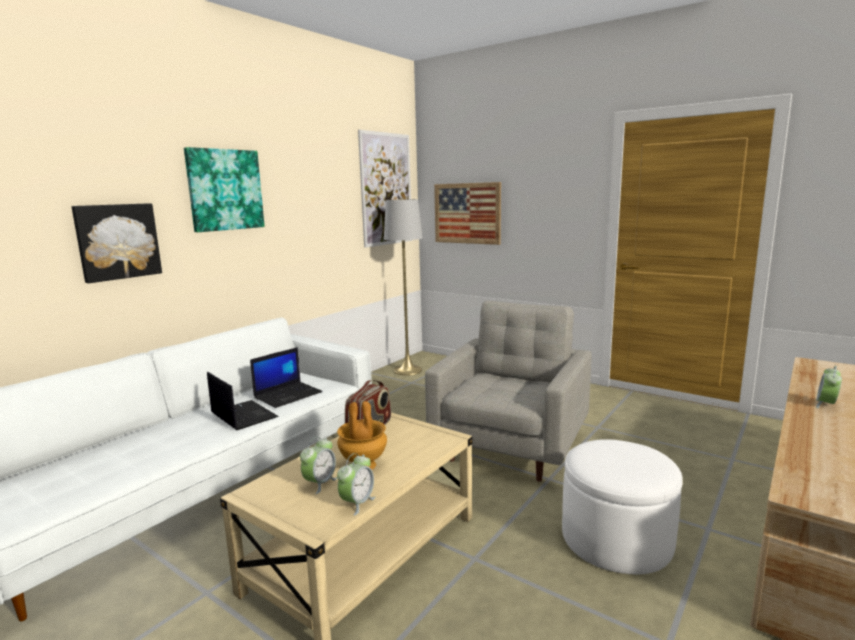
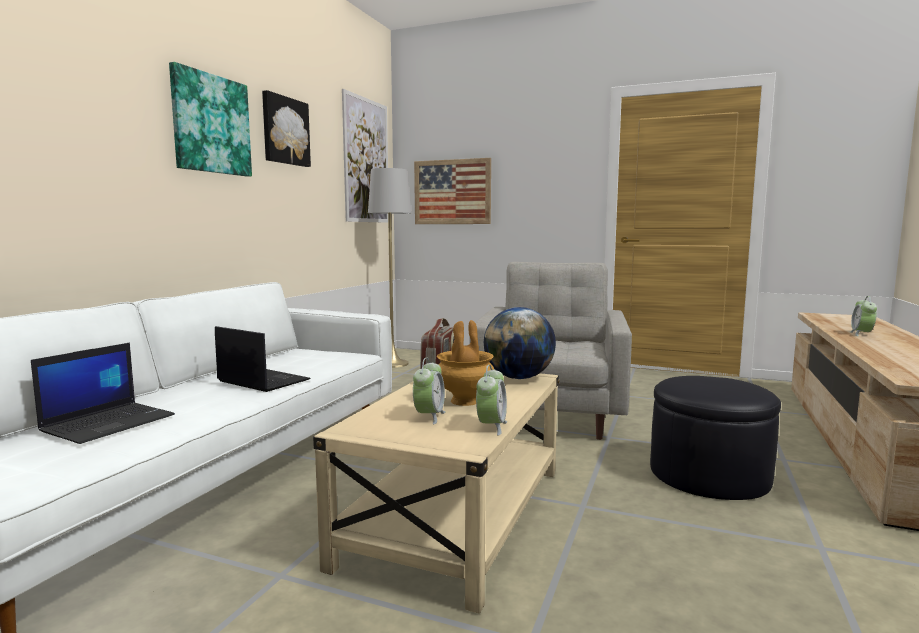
camera: 15 degrees left, 5 degrees down
(117, 241) = (88, 161): picture -> picture (284, 131)
(288, 395) = (304, 363): laptop -> laptop (109, 423)
(433, 437) = (519, 378): none -> globe
(616, 538) = (709, 475): white ottoman -> black ottoman

